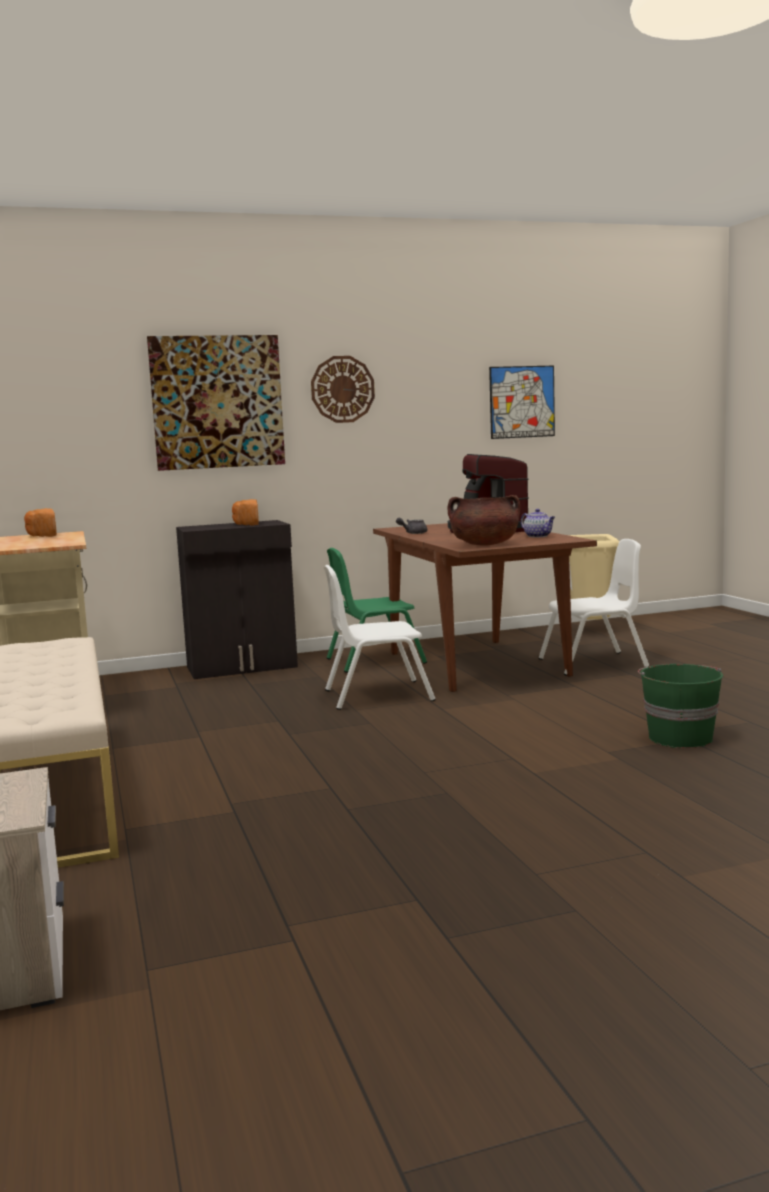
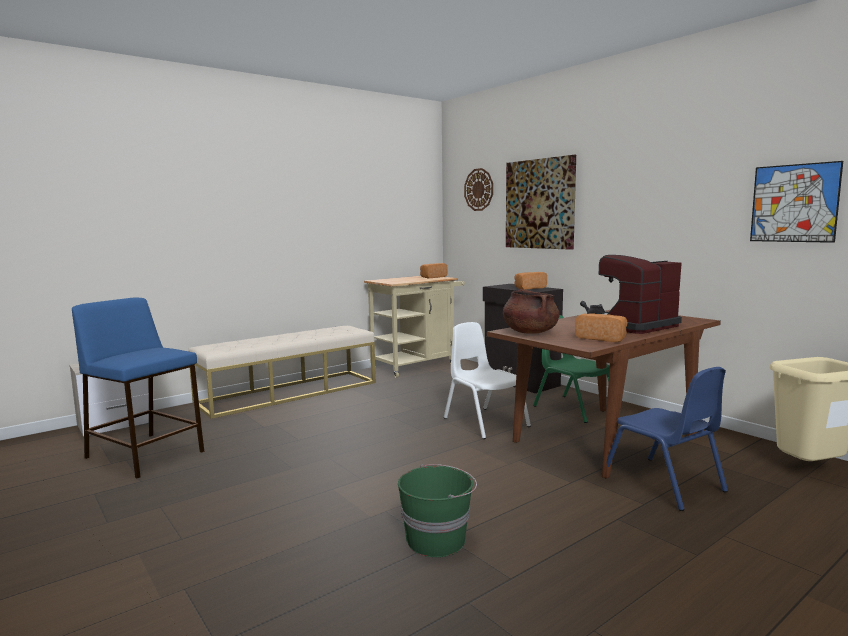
camera: 70 degrees right, 0 degrees up
(278, 906) = (146, 454): none -> blue stool
(342, 389) = (617, 193): wall clock -> wall clock (479, 189)
(538, 536) = (602, 338): teapot -> bread
(593, 663) = (663, 483): white chair -> blue chair

